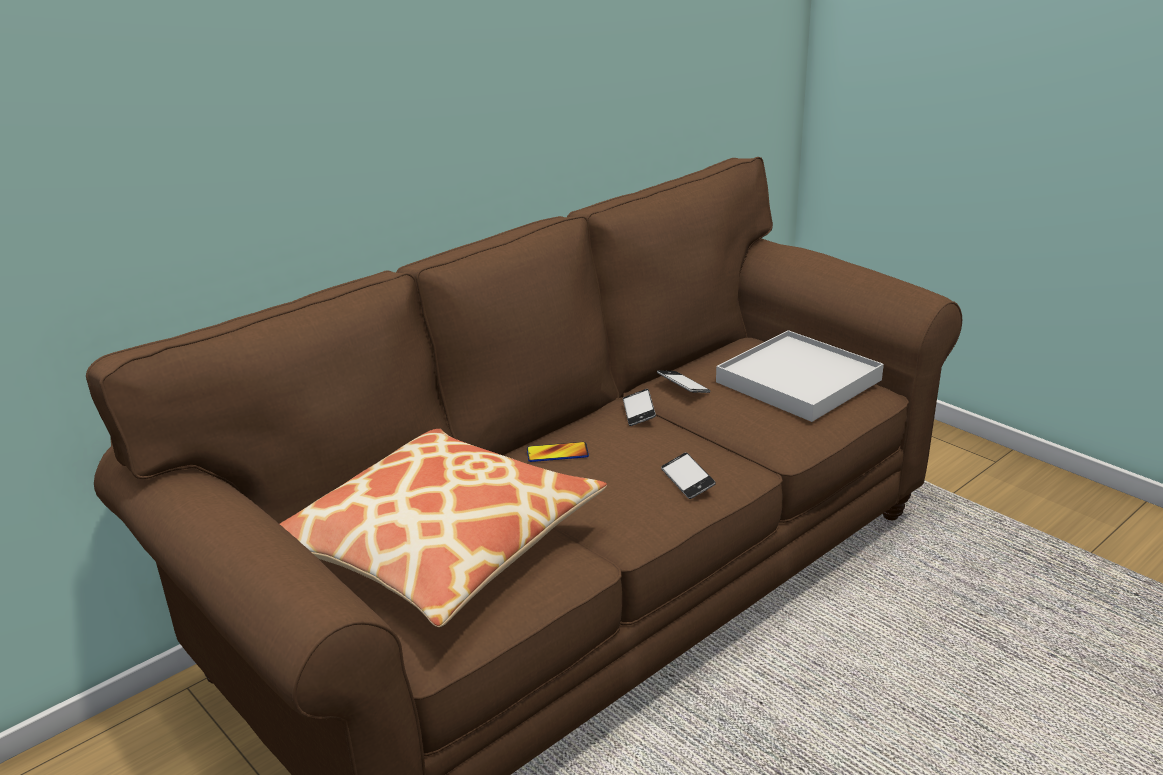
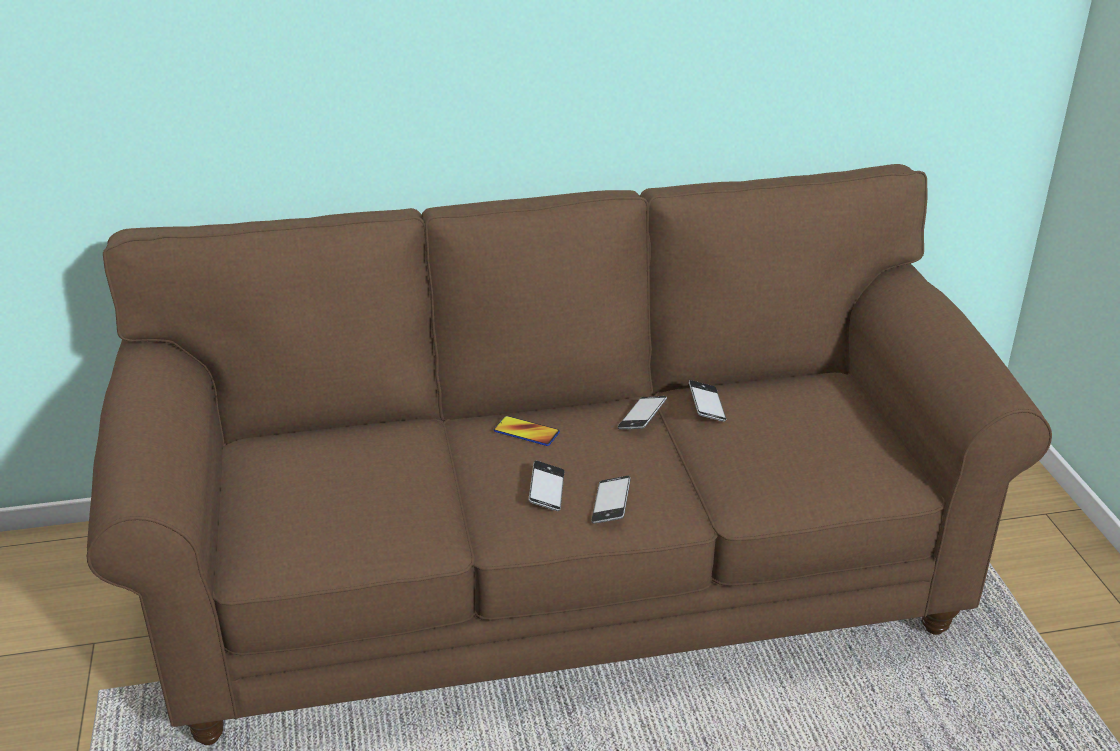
camera: 30 degrees right, 5 degrees up
(439, 544) = (343, 479): pillow -> none
(625, 489) = (546, 490): none -> phone
(798, 381) = (829, 441): white tray -> none

